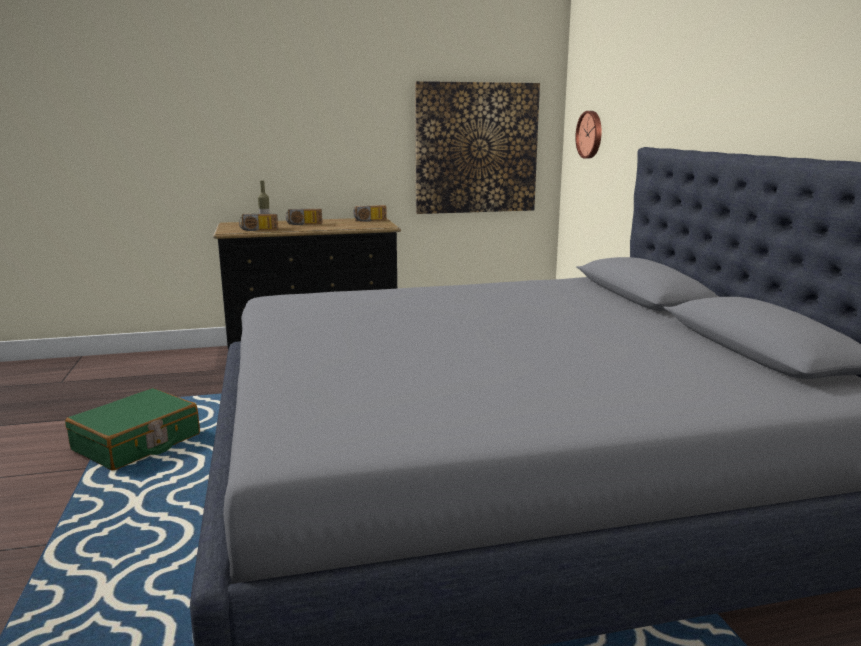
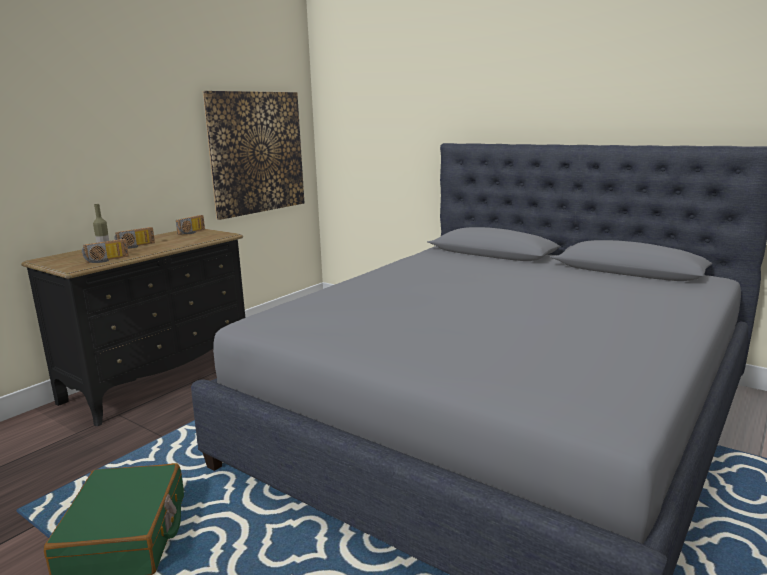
camera: 40 degrees left, 0 degrees up
(590, 134) = (356, 135): wall clock -> none

